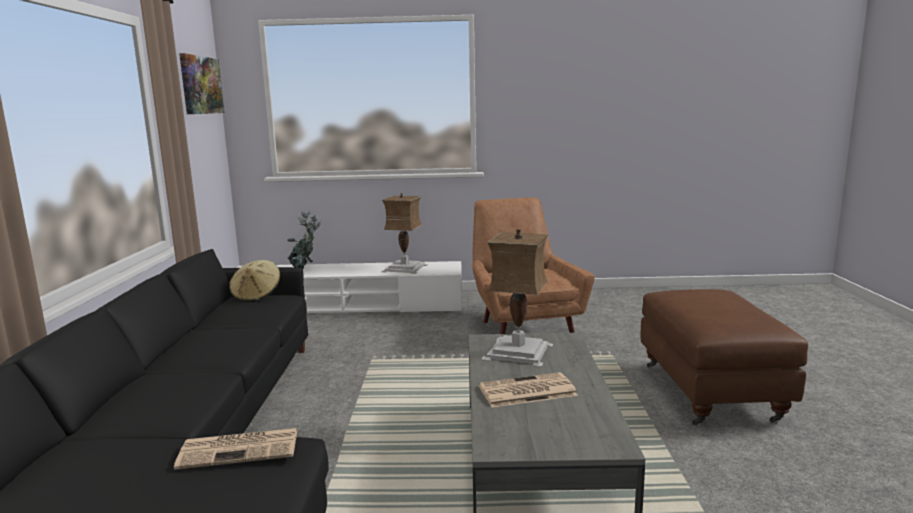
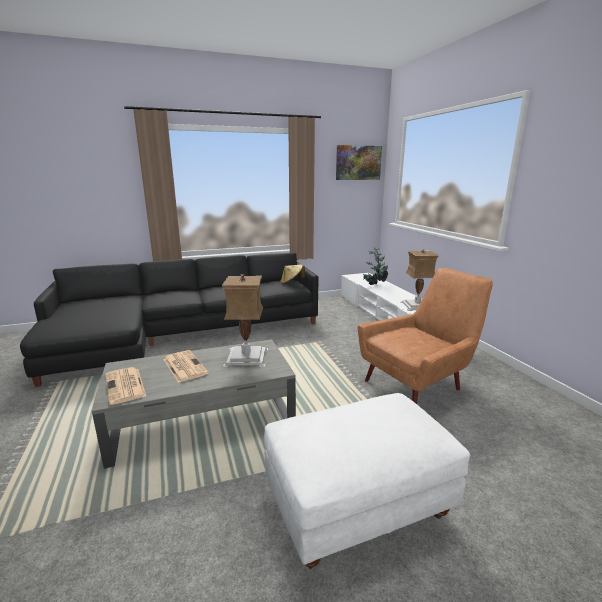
camera: 70 degrees right, 5 degrees up
(241, 449) = (119, 316): newspaper -> newspaper (125, 386)
(711, 392) = (357, 511): brown ottoman -> white ottoman

